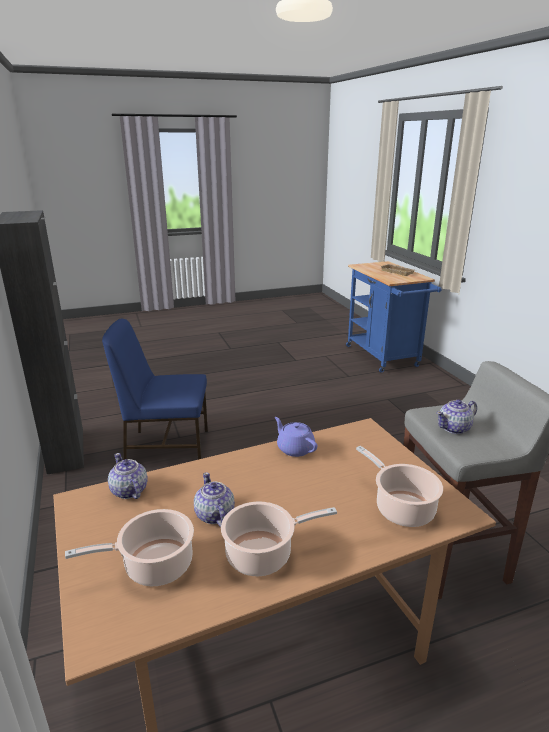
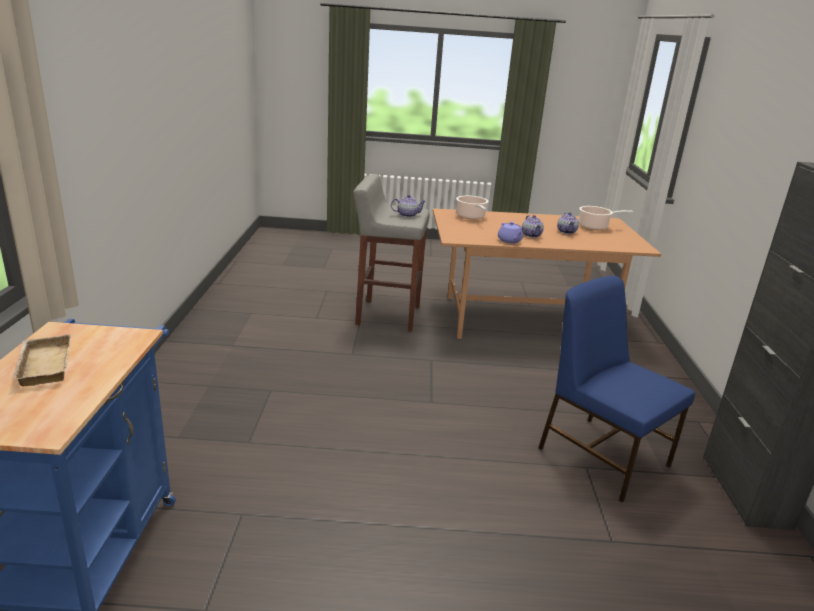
camera: 160 degrees left, 0 degrees up
(129, 491) = (615, 246): teapot -> teapot (531, 235)
(166, 448) = (602, 455): blue chair -> blue chair turned 150 degrees counterclockwise
(263, 554) = (545, 221): cooking pot -> none

